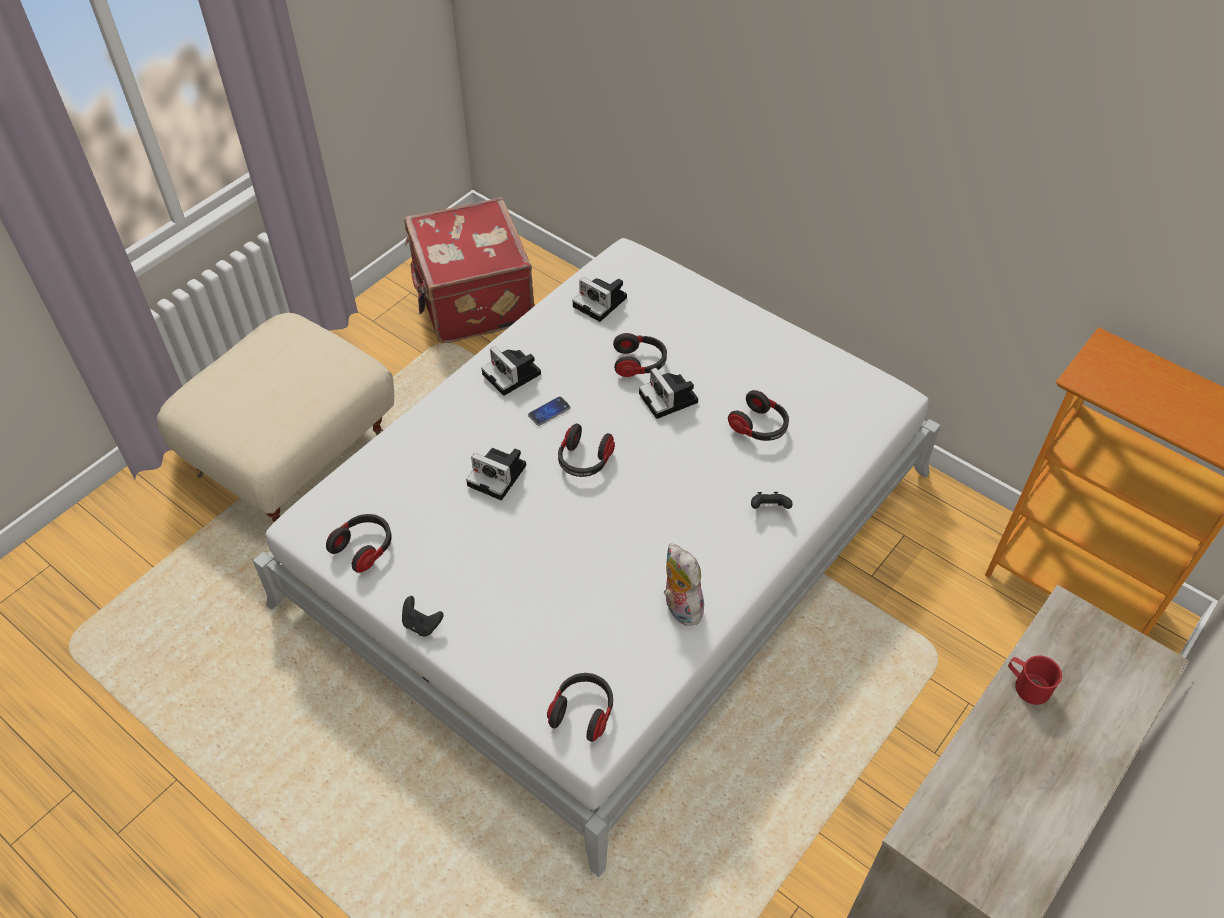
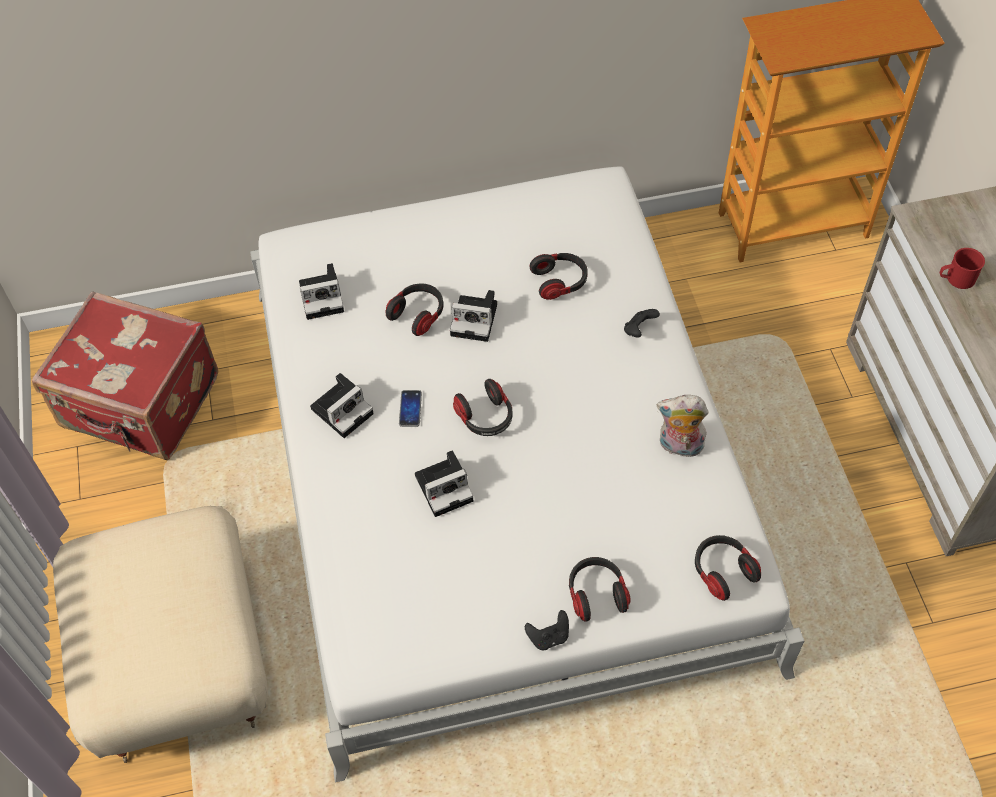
camera: 50 degrees left, 5 degrees up
(364, 548) = (431, 635): headphones -> headphones (596, 593)
(513, 375) = (343, 409): camera -> camera turned 45 degrees counterclockwise

